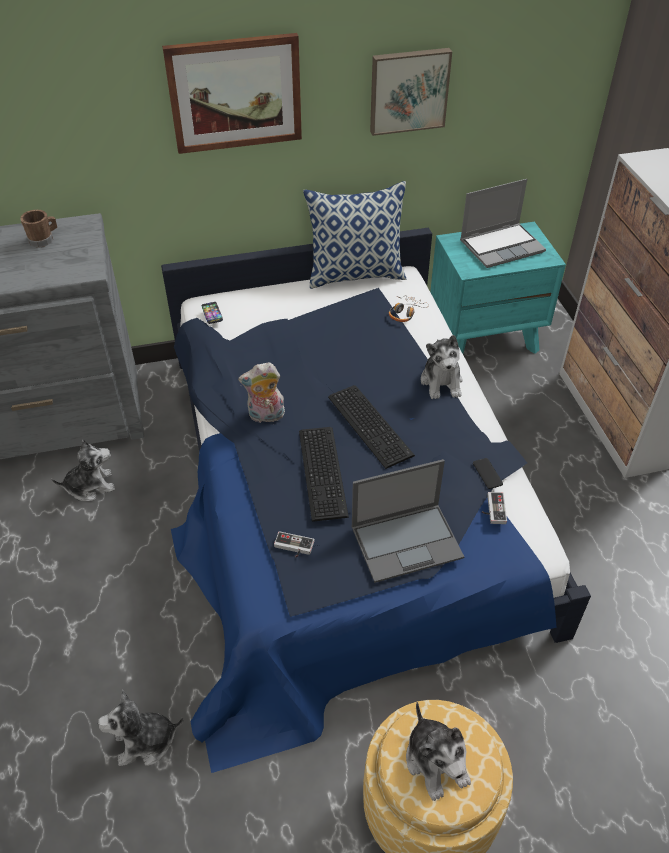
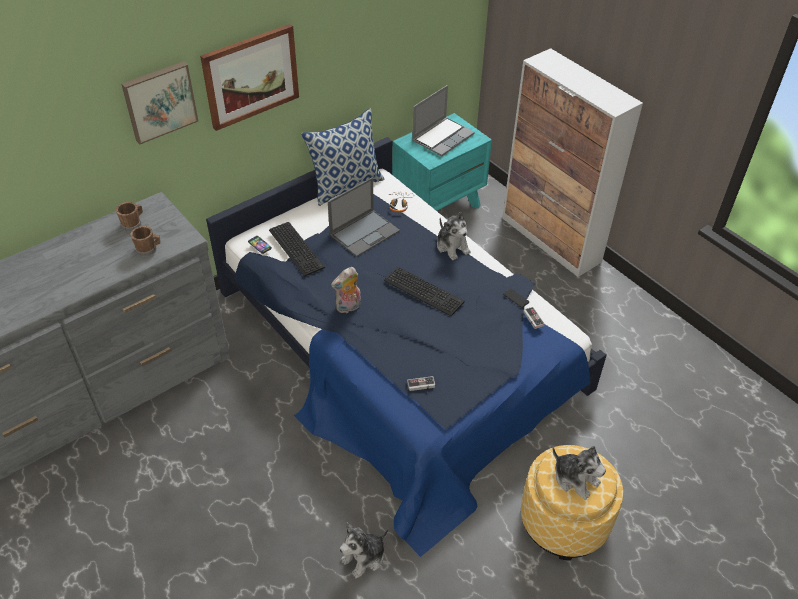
camera: 25 degrees left, 0 degrees up
(38, 271) = (149, 250): none -> brown mug
(90, 486) = (211, 406): plush toy -> none
(324, 471) = (412, 331): keyboard -> keyboard (297, 247)
(407, 541) = (491, 357): laptop -> laptop (365, 232)
(408, 90) = (364, 44): picture -> picture (159, 101)

